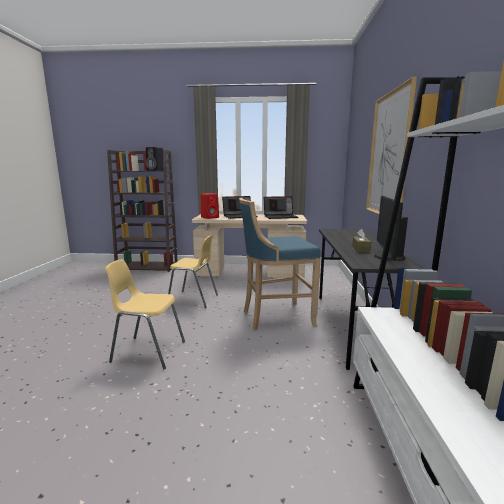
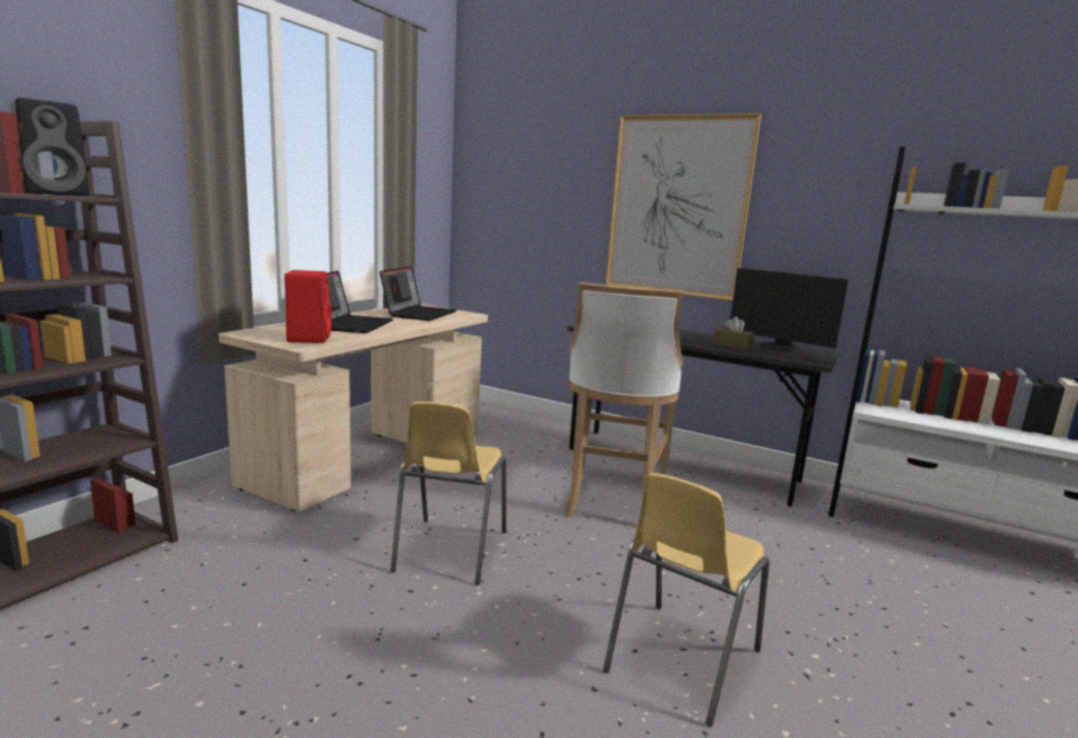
camera: 65 degrees left, 0 degrees up
(193, 299) = (449, 551): yellow chair -> yellow chair turned 150 degrees clockwise
(275, 317) = (612, 499): blue stool -> white stool

